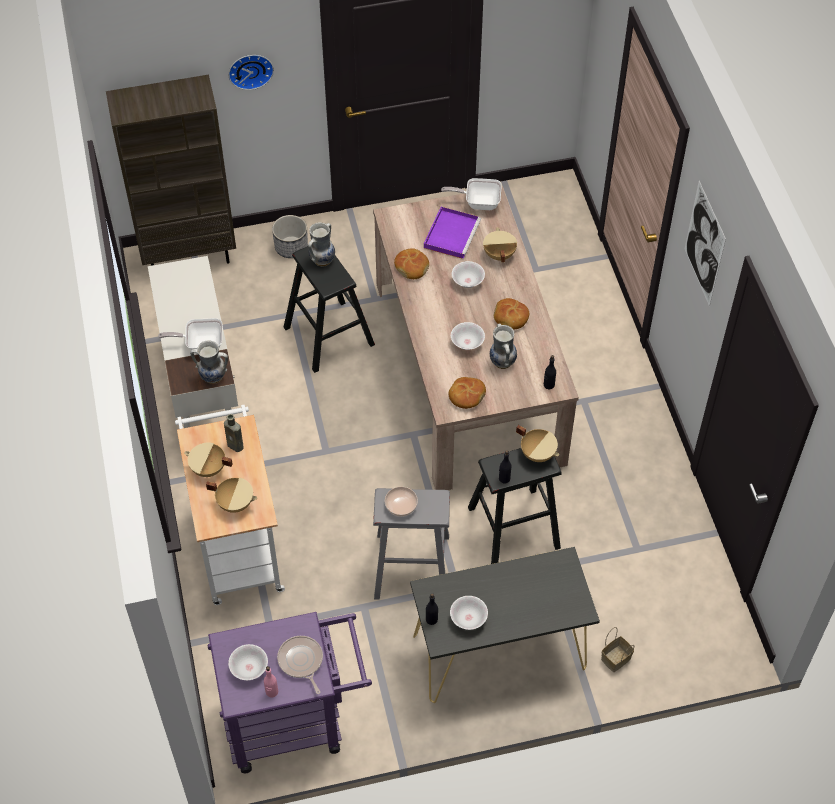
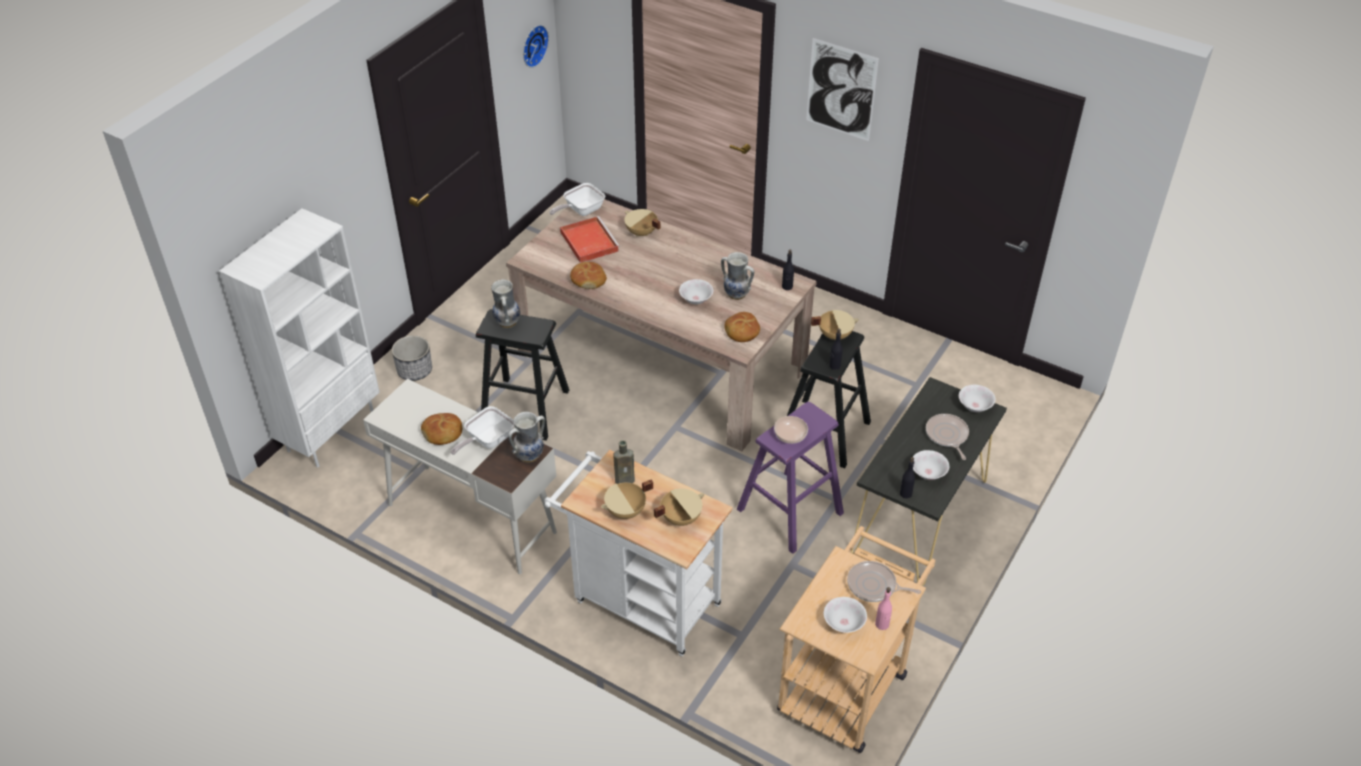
camera: 45 degrees left, 10 degrees down
(189, 255) = (331, 431): brown bookcase -> white bookcase
(250, 69) = (331, 188): wall clock -> wall clock (533, 45)
(294, 721) = (847, 683): purple cart -> beige cart
(411, 566) = (789, 511): grey stool -> purple stool
(452, 233) = (588, 241): purple tray -> red tray
(467, 281) = (642, 263): white bowl -> white bowl (974, 406)
(510, 318) = (704, 265): bread -> bread (443, 433)
(522, 603) = (947, 435): none -> frying pan
(615, 660) = (994, 460): basket -> none

